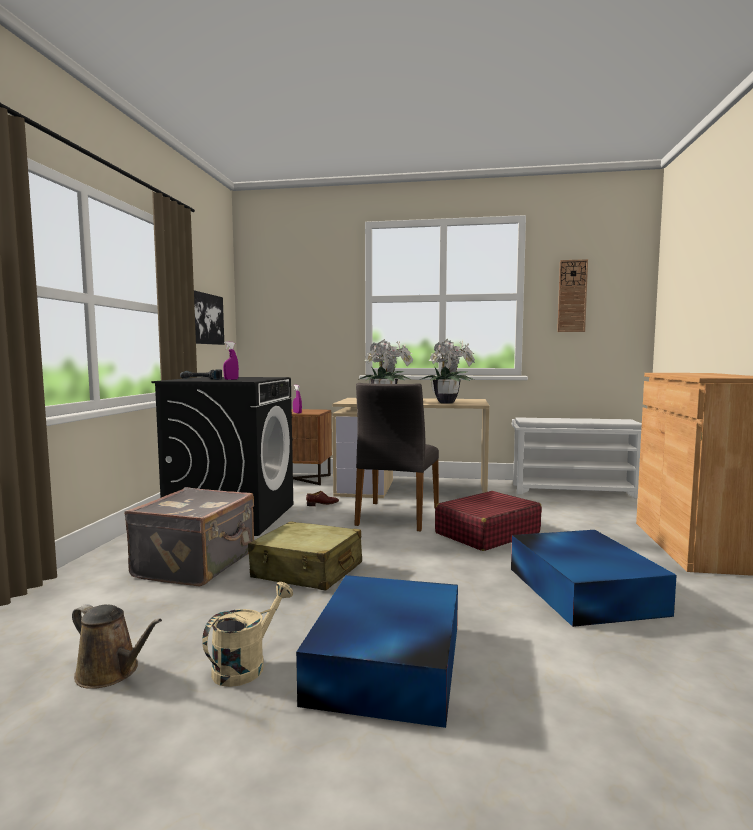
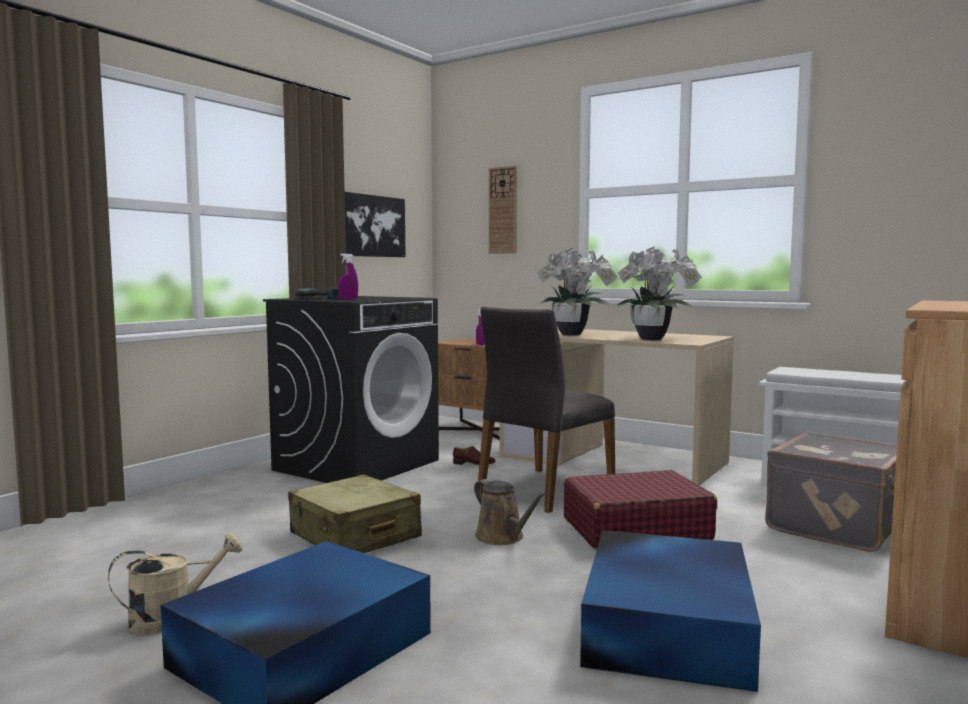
camera: 25 degrees right, 0 degrees up
(111, 672) = (65, 595): brown watering can -> brown watering can (502, 537)
(197, 564) = (259, 510): grey suitcase -> grey suitcase (839, 526)
(572, 296) = (889, 174): wall clock -> wall clock (503, 210)

